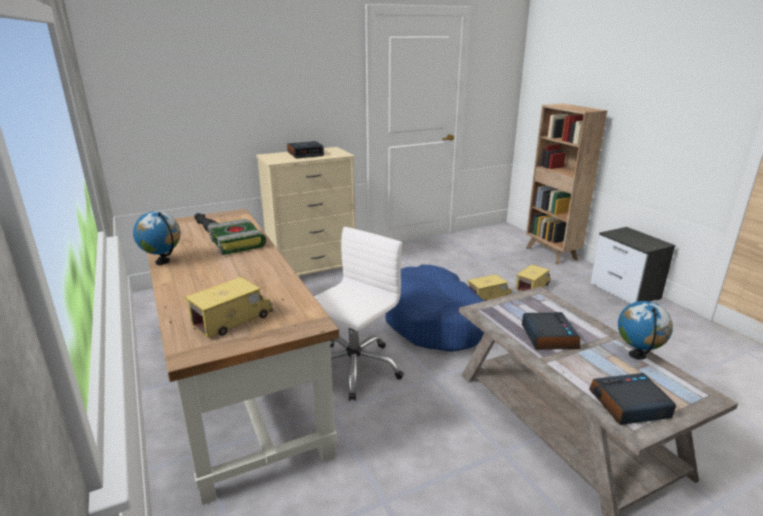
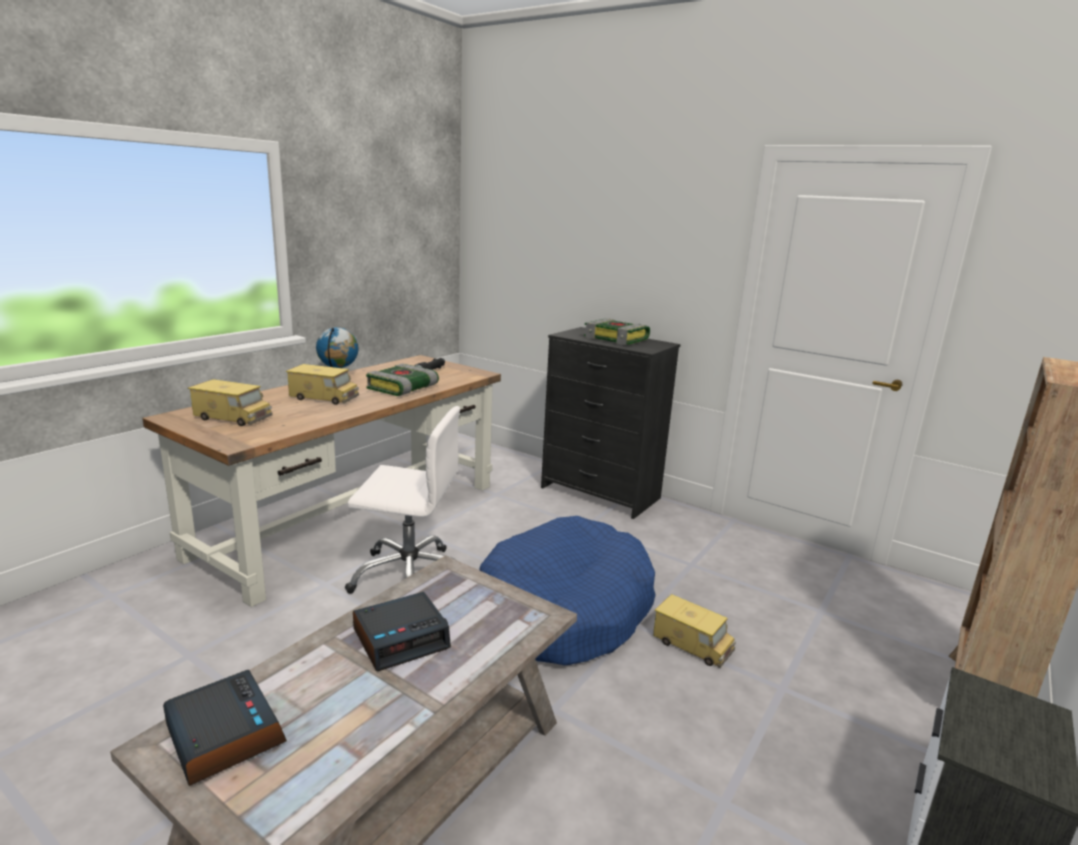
camera: 60 degrees right, 5 degrees down
(306, 154) = (617, 339): alarm clock -> book
(312, 270) = (599, 493): beige dresser -> black dresser
(532, 287) = (791, 690): toy truck -> toy truck (324, 397)
(637, 355) = (386, 742): globe -> none

